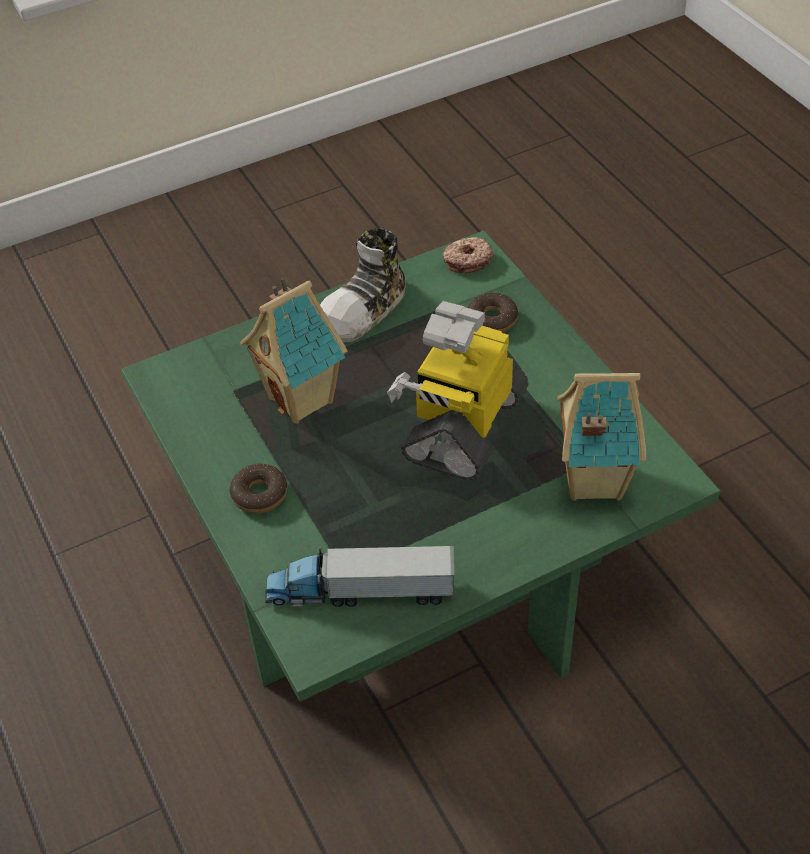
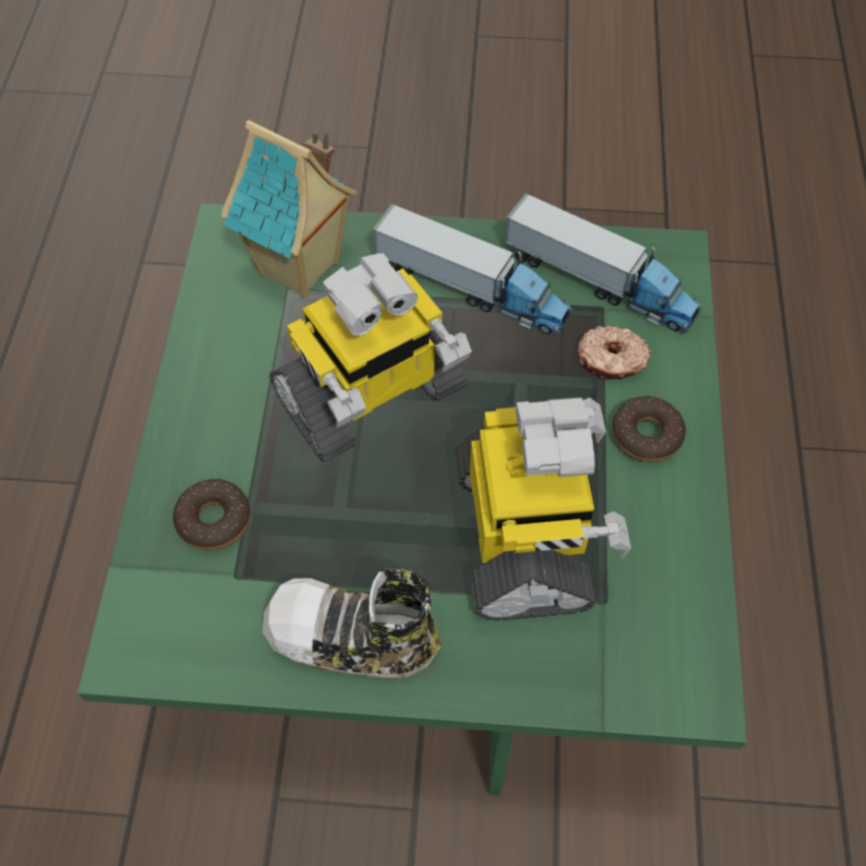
camera: 150 degrees left, 10 degrees up
(303, 399) = (526, 535): toy house -> toy robot
(365, 309) = (352, 639): shoe -> shoe turned 150 degrees counterclockwise
(455, 532) = (472, 289): none -> toy truck
(467, 260) = (152, 644): donut -> donut (611, 360)

